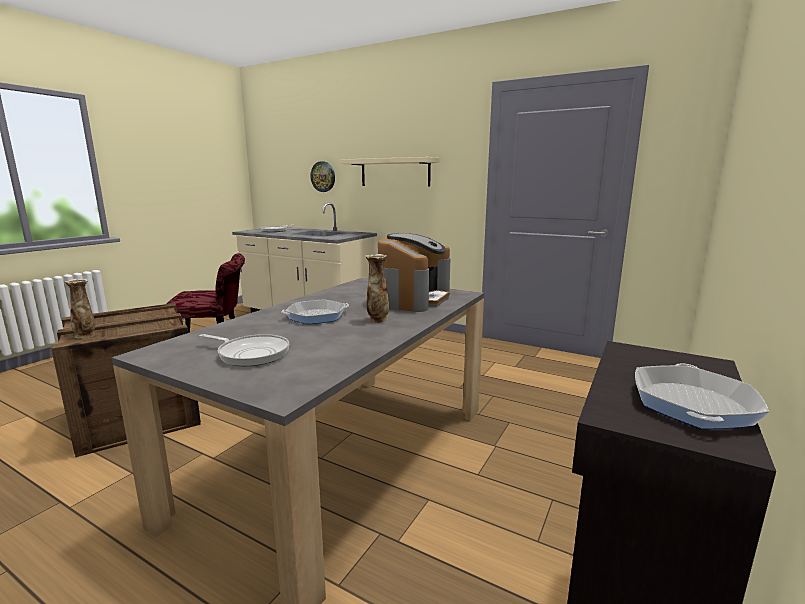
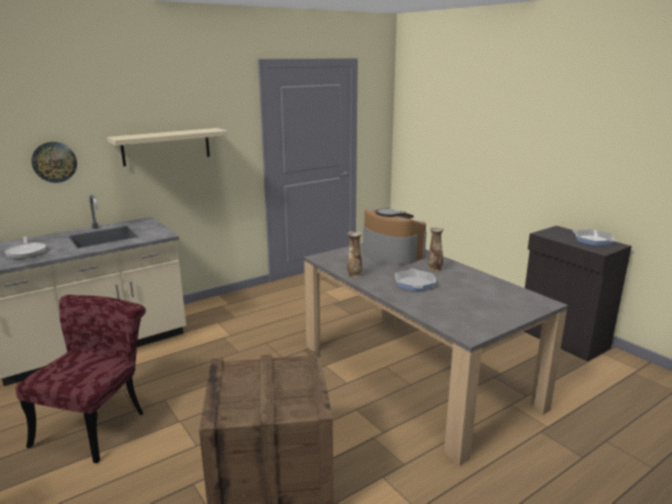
camera: 65 degrees left, 5 degrees up
(86, 335) = (292, 406): vase -> vase (354, 275)
(251, 353) = (483, 306): frying pan -> none

